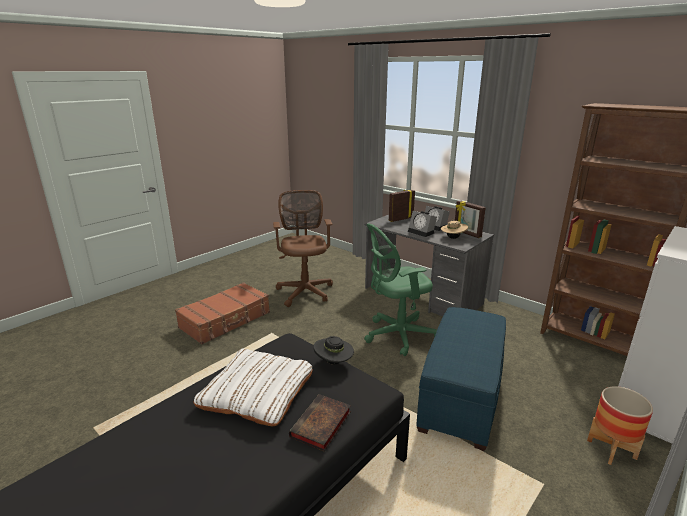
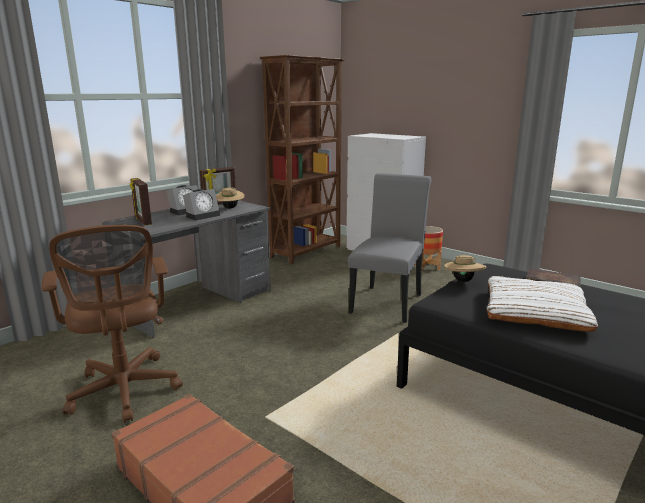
camera: 90 degrees left, 5 degrees down
(305, 291) = (125, 392): brown office chair -> brown office chair turned 105 degrees counterclockwise
(333, 362) = (463, 281): black hat -> beige hat
(397, 335) = (286, 322): green office chair -> none
(461, 397) = (388, 301): blue ottoman -> grey chair

